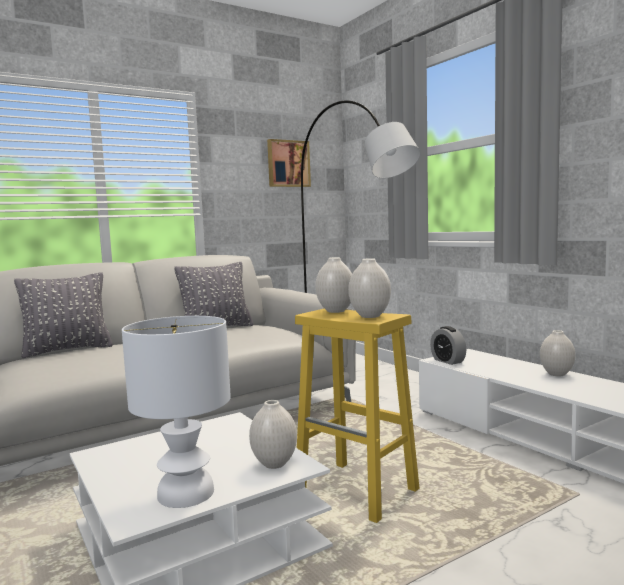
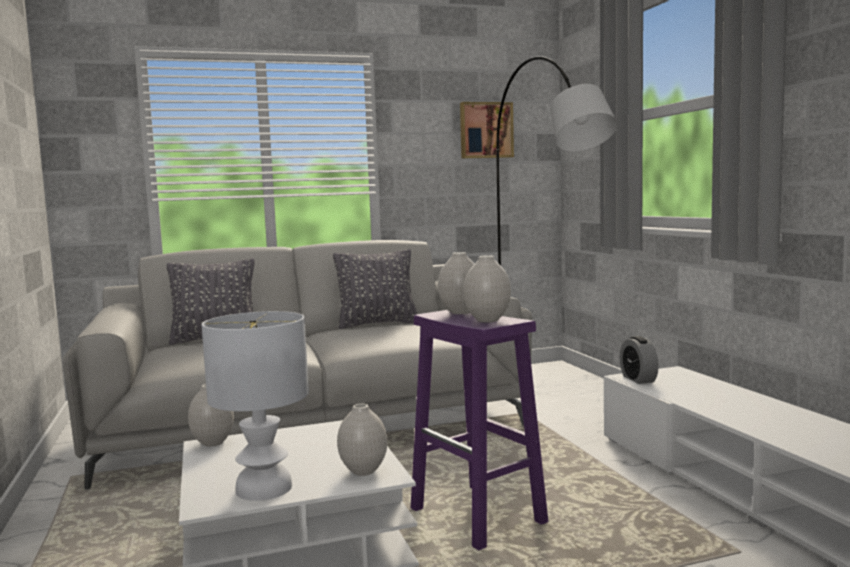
camera: 15 degrees right, 0 degrees up
(358, 491) = (479, 517): yellow stool -> purple stool
(557, 374) = (764, 405): white vase -> white vase (213, 443)

